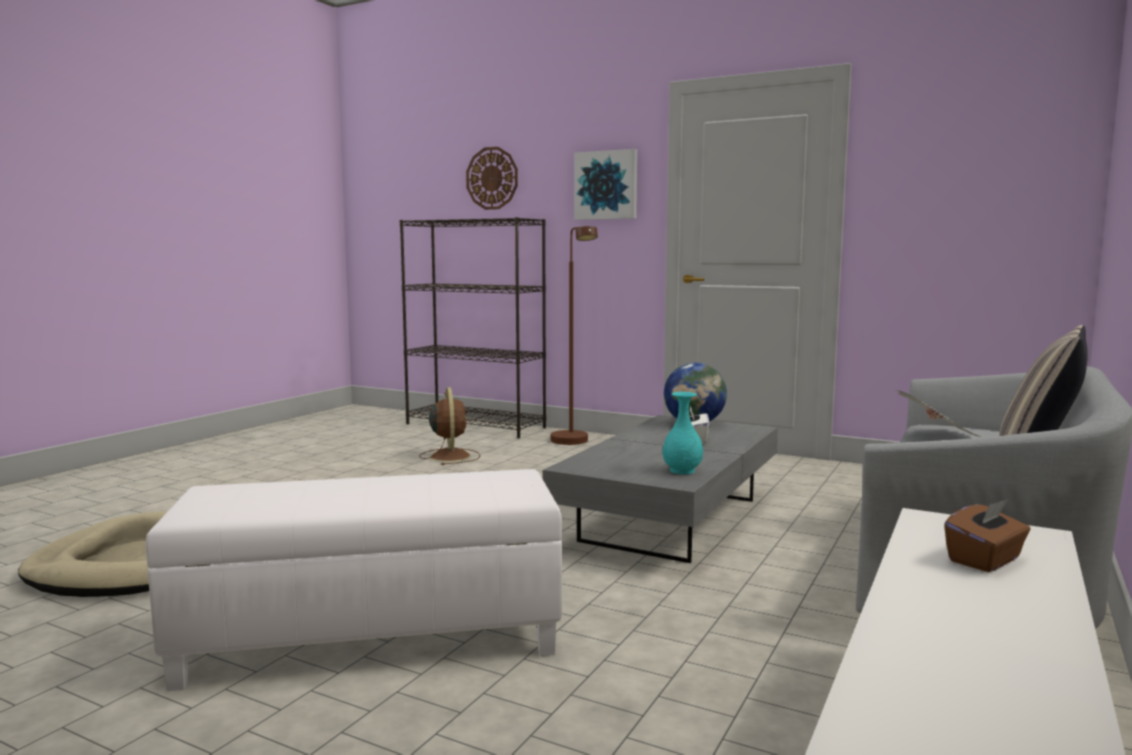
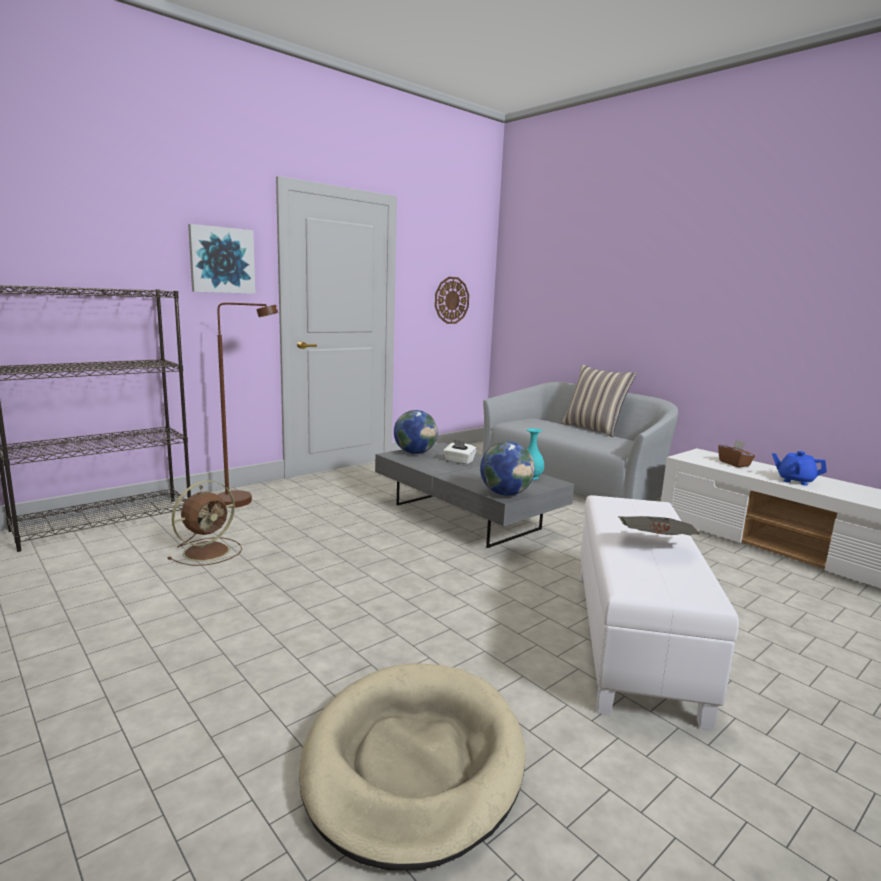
camera: 70 degrees left, 5 degrees up
(450, 456) = (208, 551): brown fan -> brown fan turned 120 degrees clockwise
(492, 178) = (73, 236): wall clock -> wall clock (451, 300)
(583, 467) = (505, 494): none -> globe
(936, 434) = (531, 426): newspaper -> newspaper (655, 546)
(942, 616) = (795, 481): none -> blue teapot

